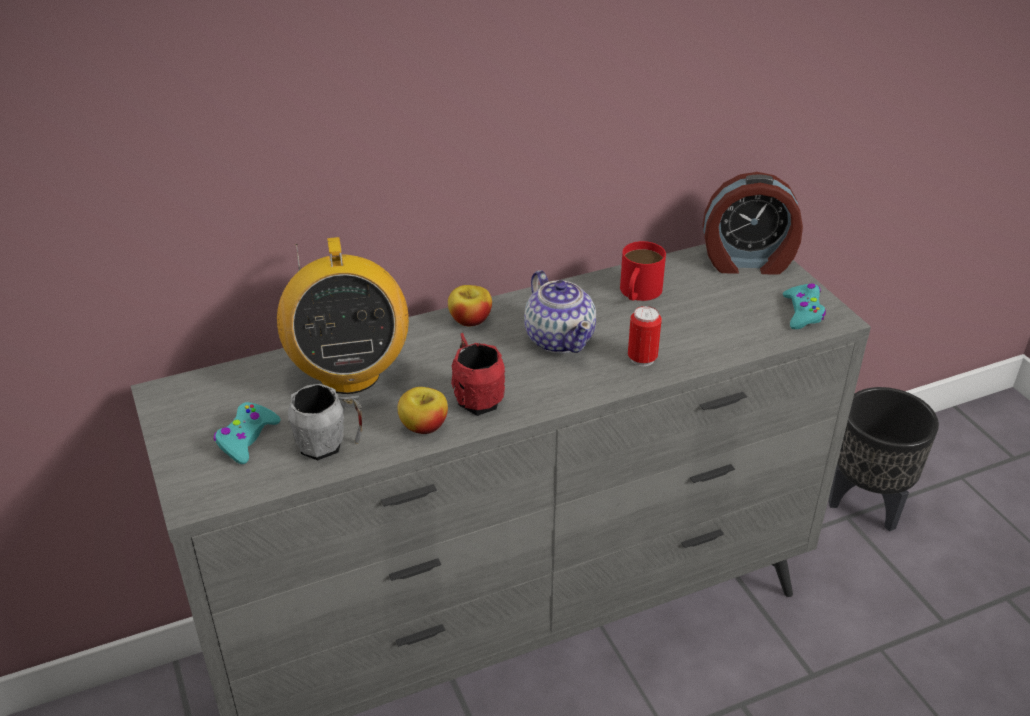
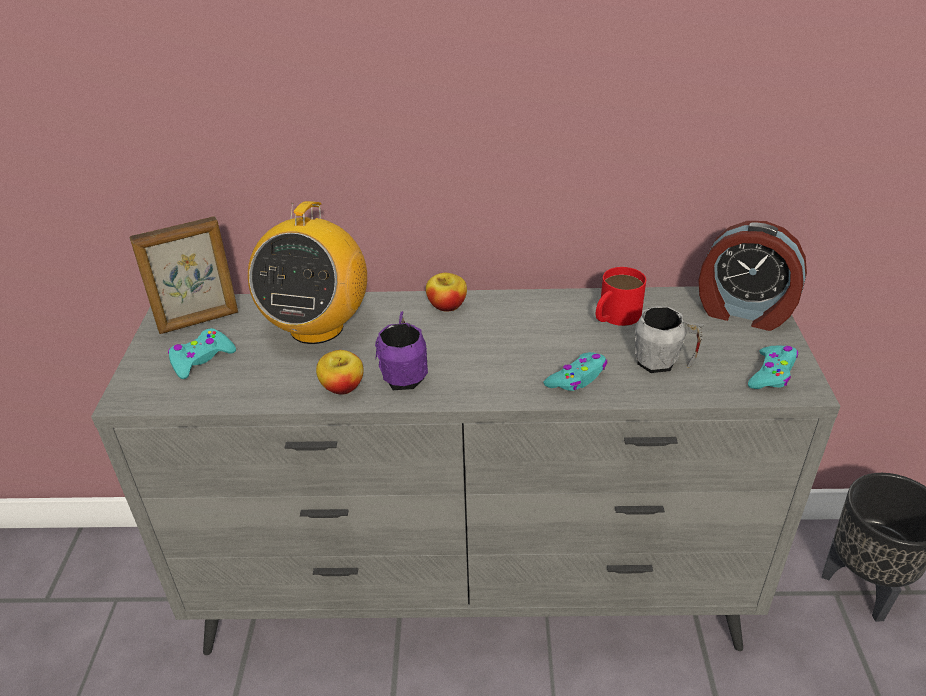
camera: 25 degrees right, 0 degrees up
(210, 401) = (199, 321): none -> picture frame
(329, 444) = (258, 381): grey mug -> grey mug (663, 362)
(476, 396) = (404, 373): red mug -> purple mug
(559, 338) = (513, 340): teapot -> none
(642, 359) = (577, 378): can -> turquoise game controller

